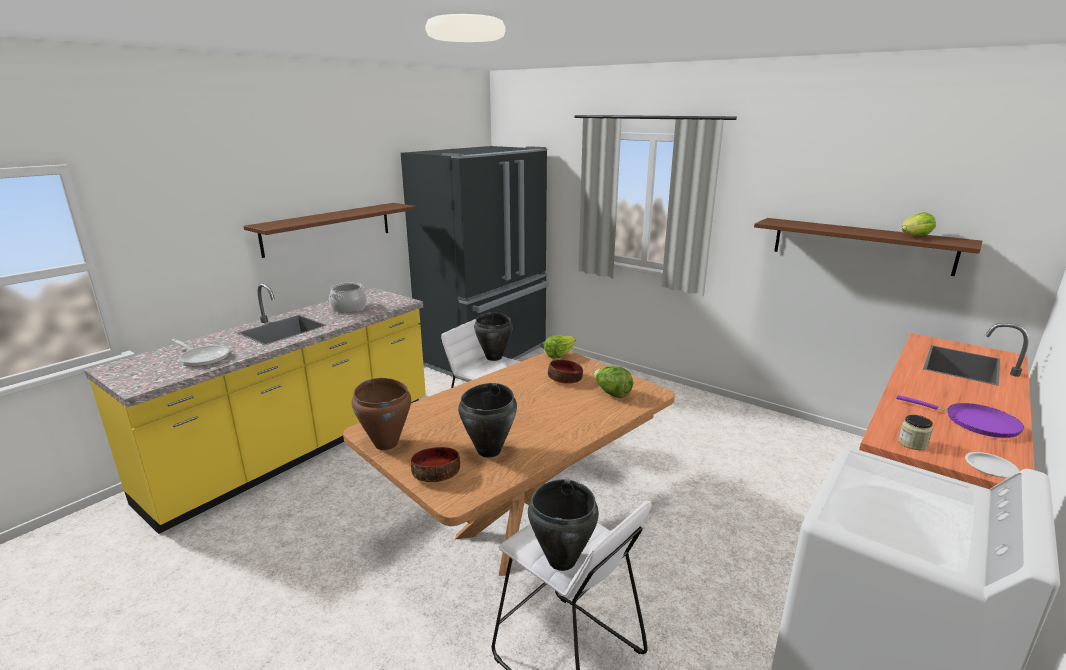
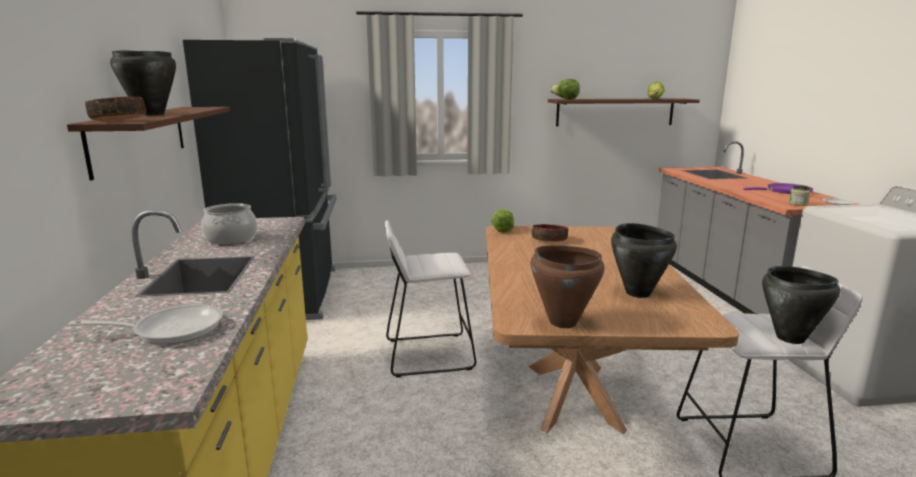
camera: 45 degrees left, 5 degrees down
(436, 473) = (652, 319): bowl -> bowl (119, 120)
(494, 357) = (420, 256): black cooking pot -> black cooking pot (151, 114)
(612, 393) = (600, 238): lettuce -> lettuce (565, 99)

